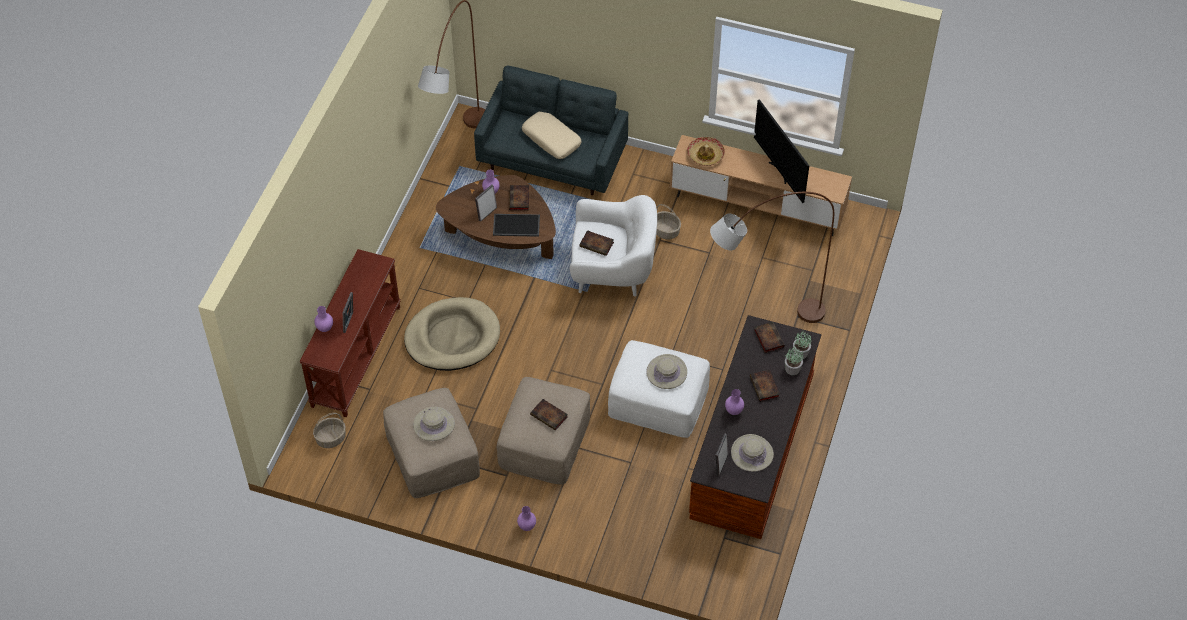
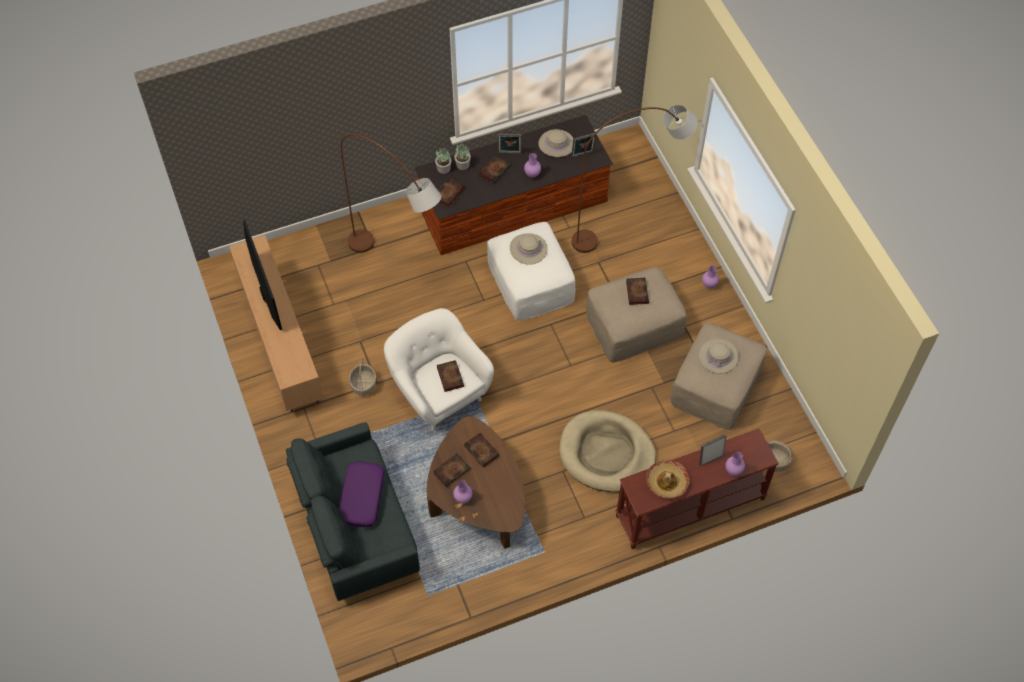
camera: 130 degrees left, 5 degrees up
(458, 153) = (414, 608): brown floor lamp -> brown floor lamp (629, 227)
(486, 213) = (489, 483): picture frame -> picture frame (509, 153)
(516, 226) = (482, 451): tray -> book
(552, 139) = (361, 497): beige pillow -> purple pillow
(705, 155) = (290, 356): hat -> hat (667, 482)
(780, 172) = (265, 294): television -> television turned 45 degrees counterclockwise

